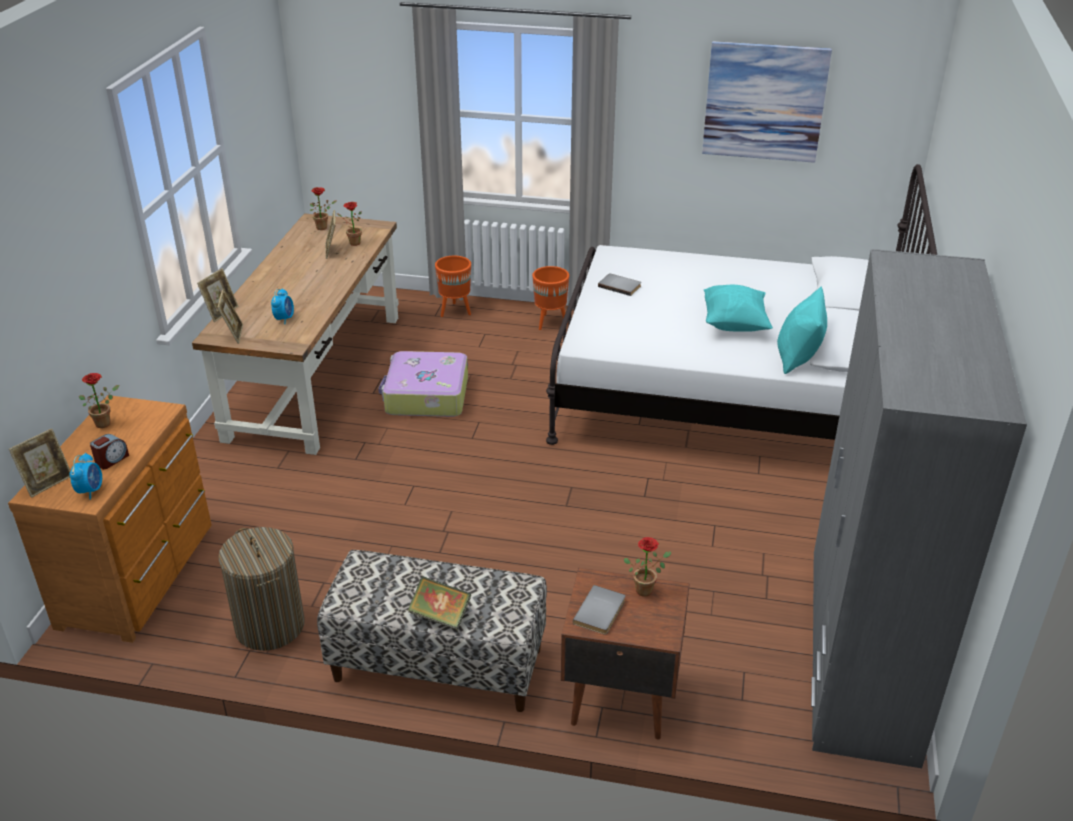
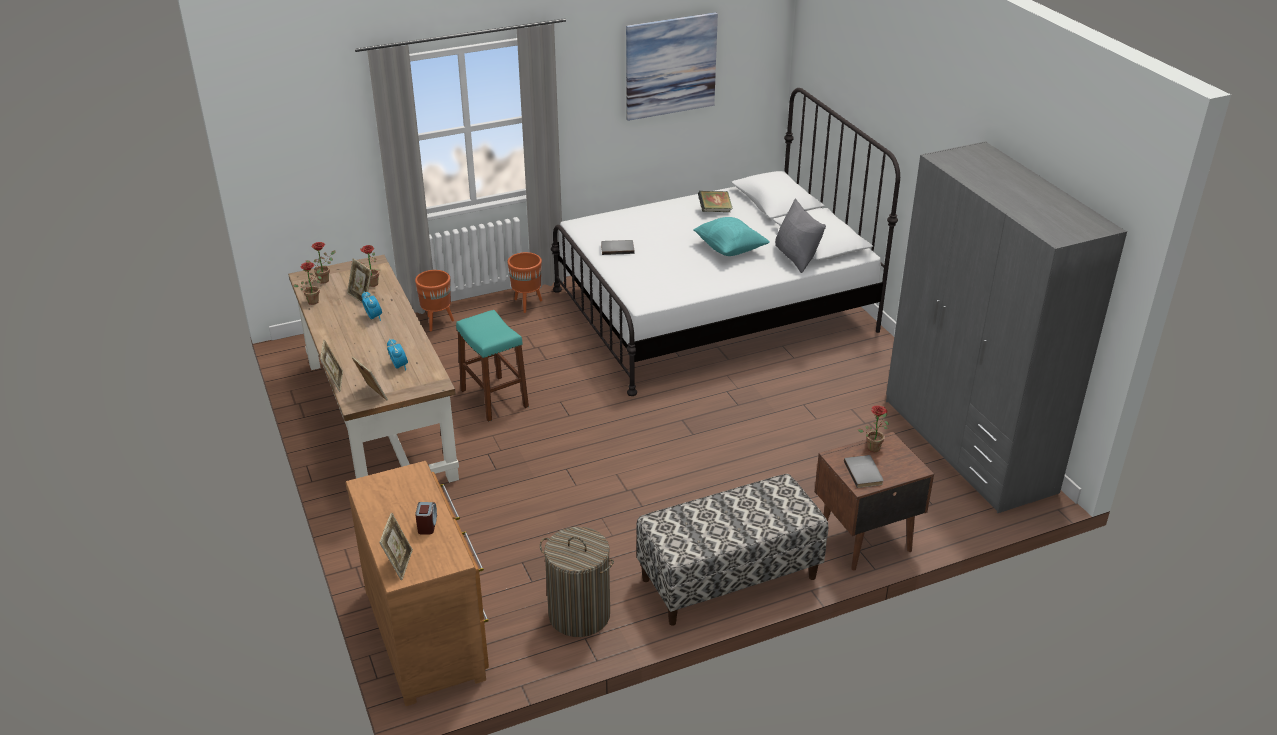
camera: 35 degrees left, 0 degrees up
(90, 490) = (444, 553): alarm clock -> alarm clock (373, 317)
(106, 422) = (378, 501): potted plant -> potted plant (314, 300)
(426, 396) = (494, 398): suitcase -> turquoise stool
(440, 616) = (754, 528): book -> book (714, 210)
(798, 357) = (796, 258): turquoise pillow -> grey pillow

